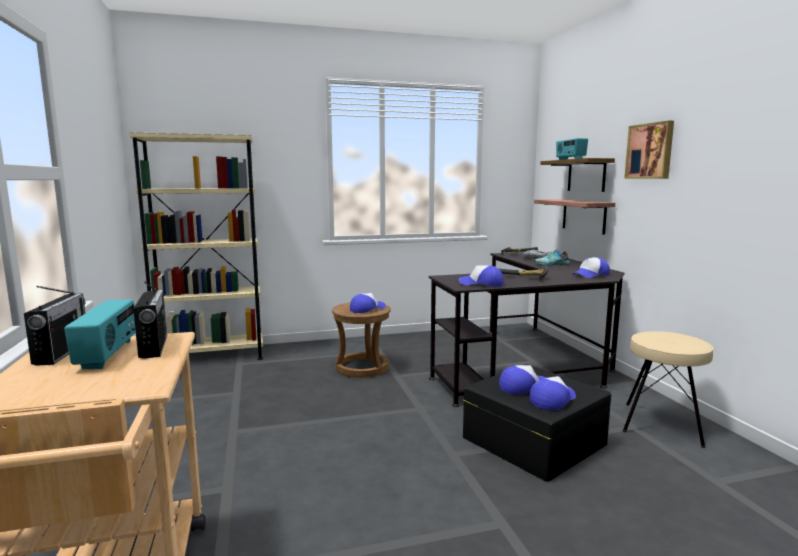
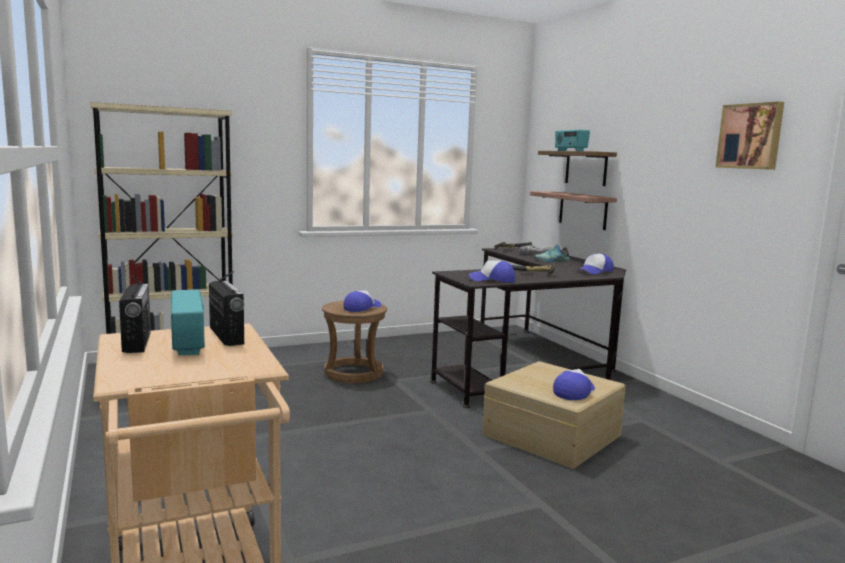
camera: 10 degrees left, 0 degrees up
(523, 387) = (543, 381): cap -> none
(533, 440) = (551, 434): black storage box -> beige storage box
(650, 151) = (653, 148): picture -> picture (750, 136)
(662, 424) = (667, 416): beige stool -> none

